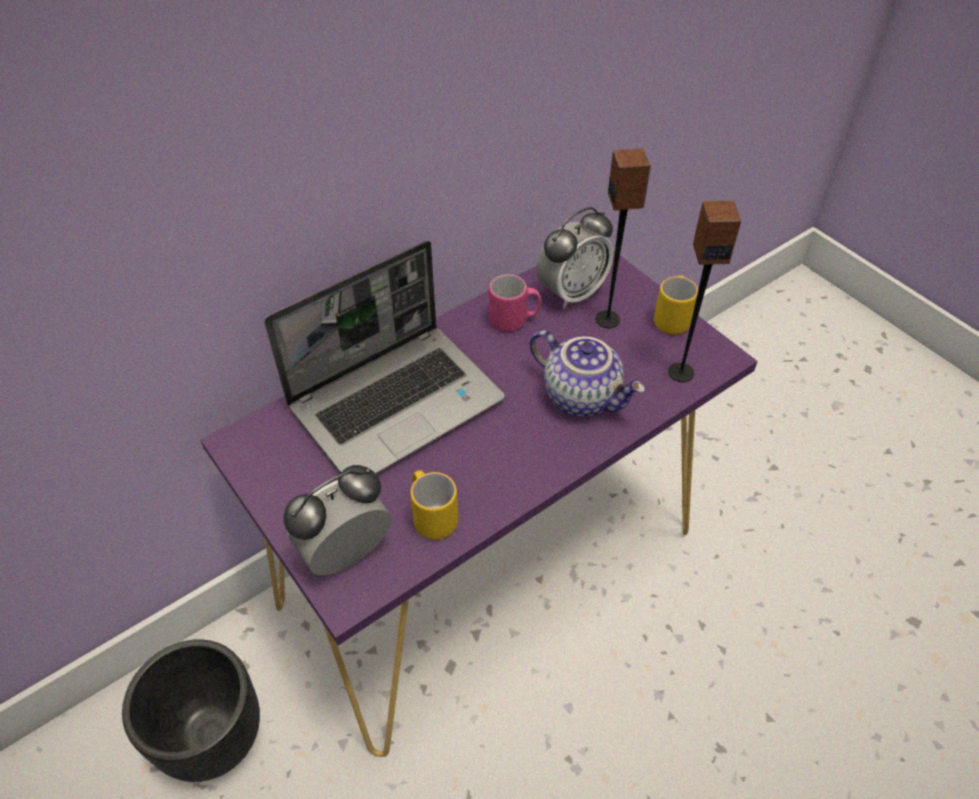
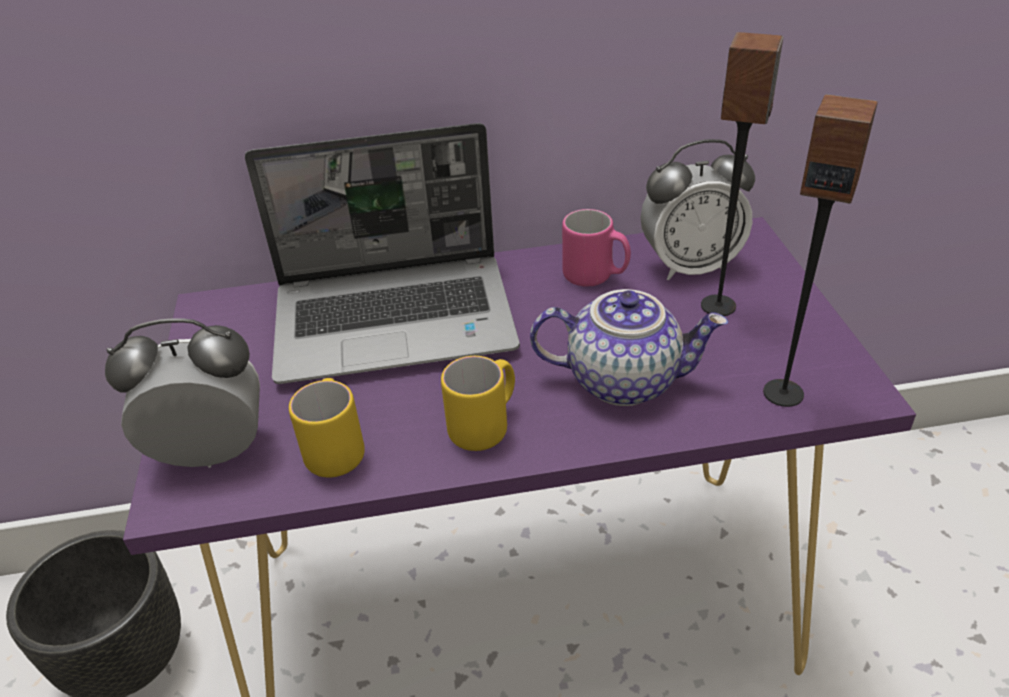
camera: 30 degrees right, 10 degrees down
(583, 396) = (624, 379): teapot -> teapot turned 60 degrees counterclockwise
(672, 318) = (812, 328): yellow mug -> yellow mug (485, 426)

